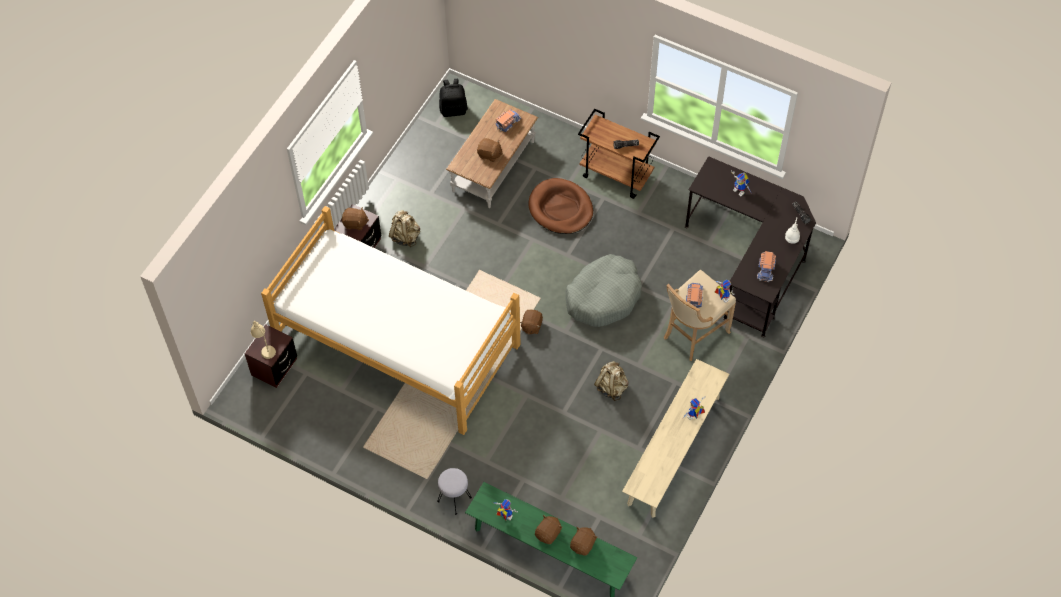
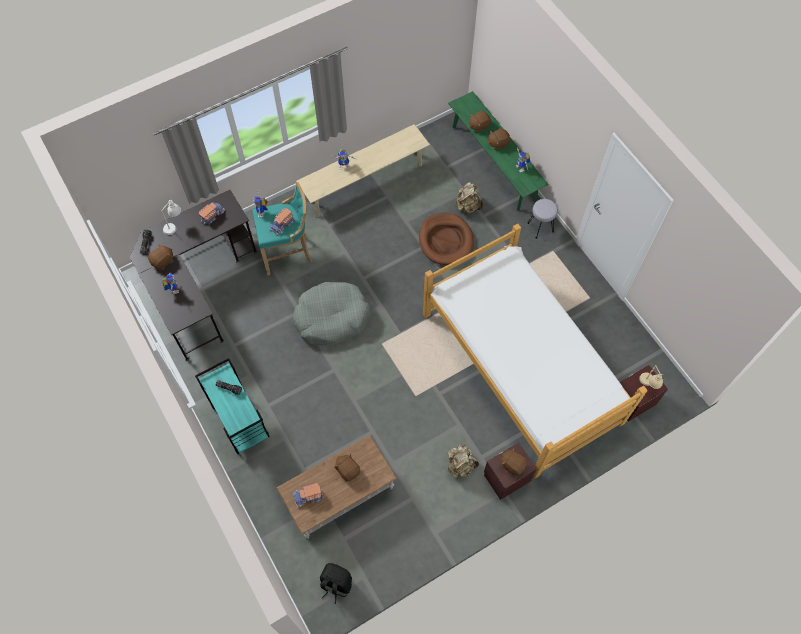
camera: 150 degrees left, 5 degrees up
(531, 326) = (404, 324): brown plush toy -> brown plush toy (163, 261)
(560, 208) = (310, 415): brown dog bed -> brown dog bed (446, 240)
(611, 387) = (376, 246): beige backpack -> beige backpack (468, 206)
(617, 175) = (240, 421): brown cart -> turquoise cart
(693, 335) = (288, 252): beige stool -> turquoise stool

